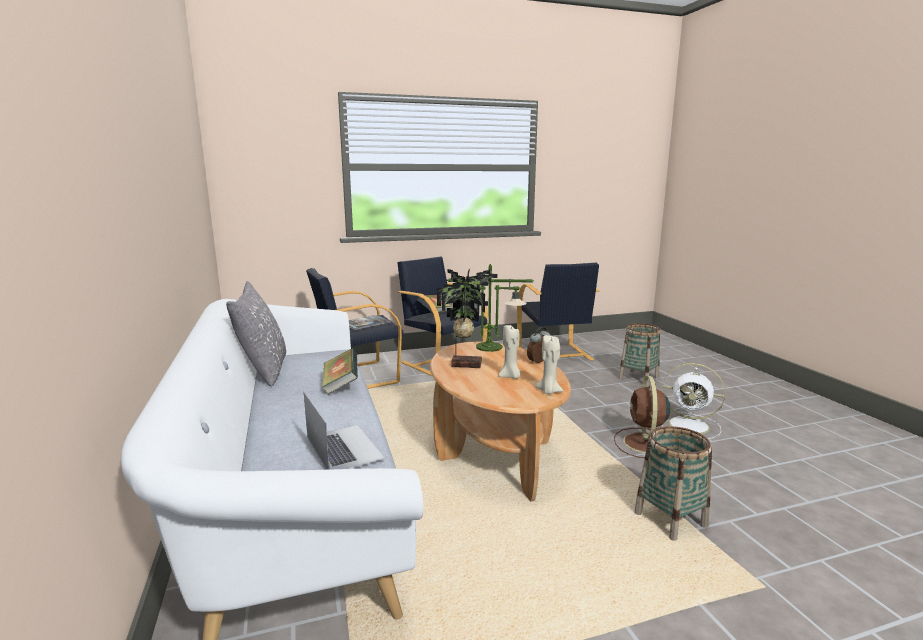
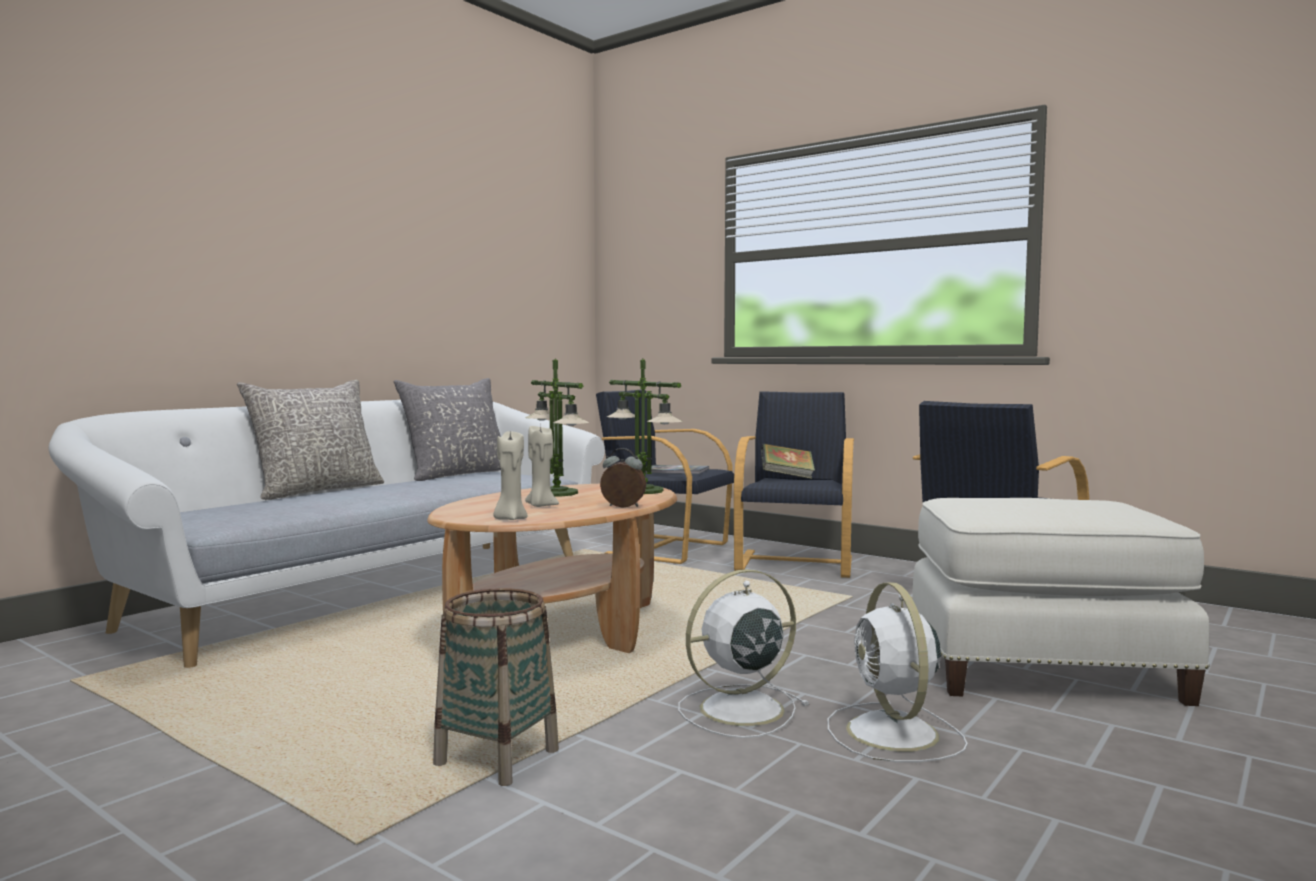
camera: 55 degrees right, 10 degrees down
(249, 426) = (316, 491): none -> grey pillow
(341, 385) = (442, 488): book -> none
(343, 447) = (291, 508): laptop -> none
(466, 364) = (556, 493): potted plant -> table lamp
(638, 378) = (1041, 667): basket -> white ottoman
(645, 444) = (738, 710): brown fan -> white fan

